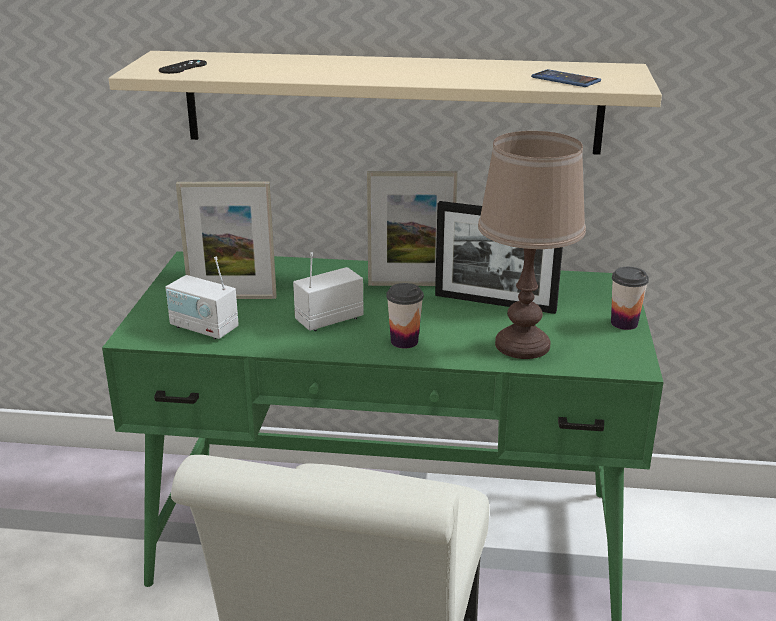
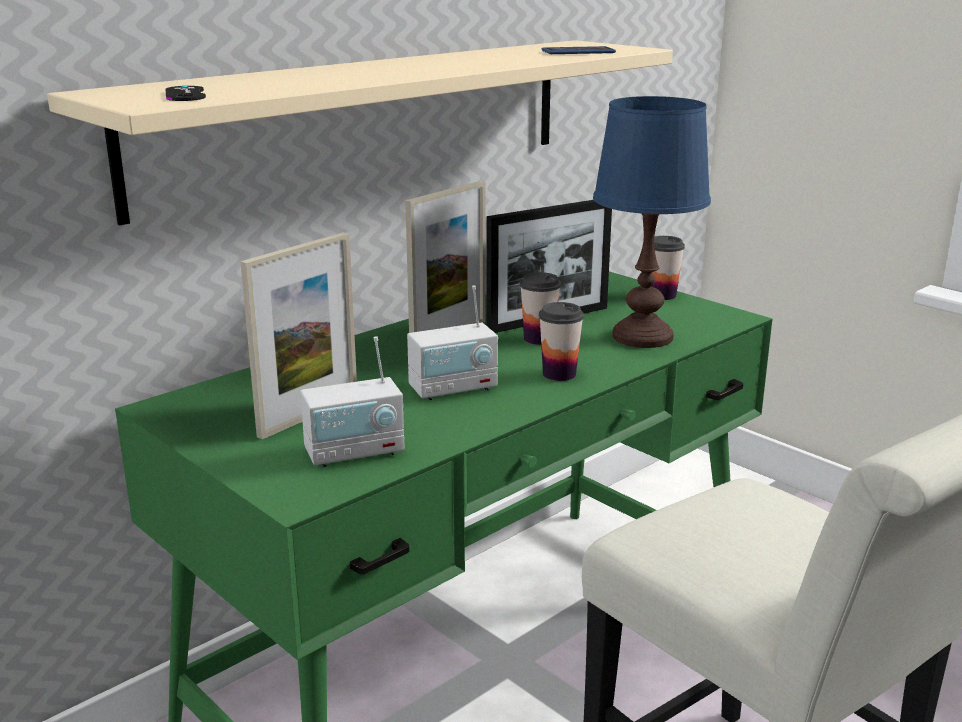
camera: 50 degrees left, 5 degrees down
(328, 319) = (453, 389): radio -> radio turned 120 degrees counterclockwise
(453, 313) = (539, 339): none -> cup
(522, 345) = (643, 337): brown table lamp -> blue table lamp

